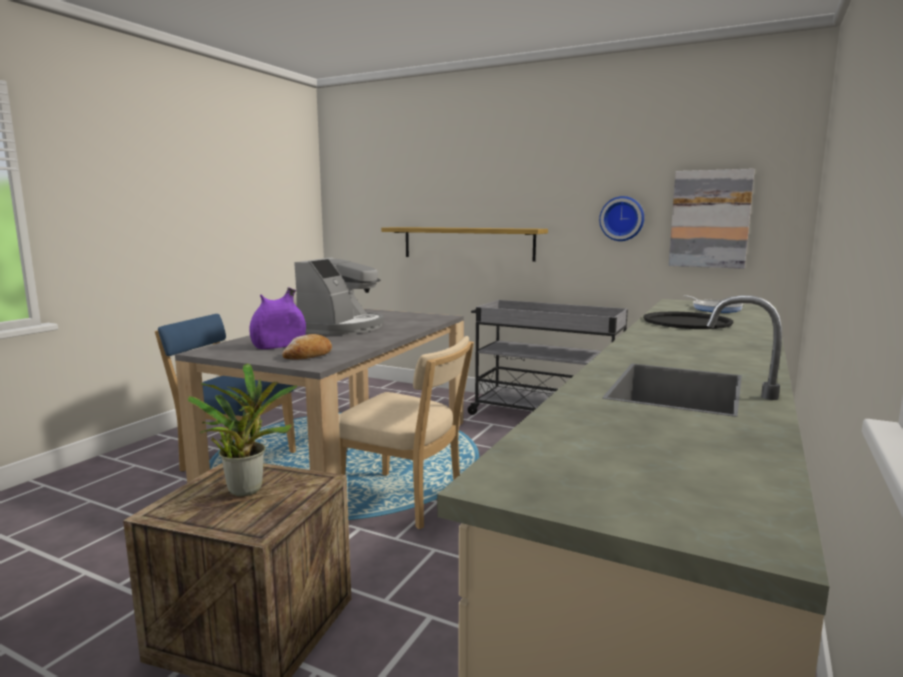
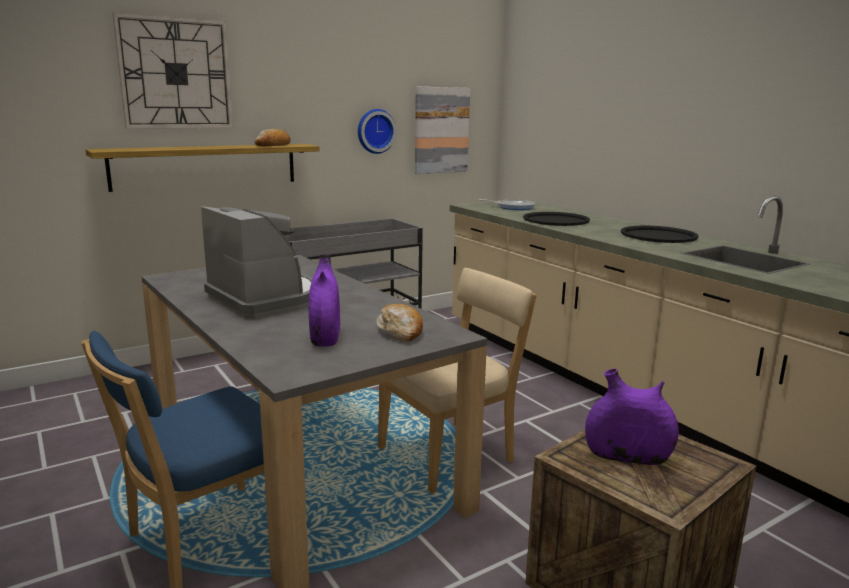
camera: 60 degrees left, 5 degrees up
(247, 488) = (628, 456): potted plant -> purple vase
(452, 173) = (176, 74): none -> wall clock
(508, 228) = (273, 145): none -> bread
(716, 352) = (658, 236): none -> black tray

